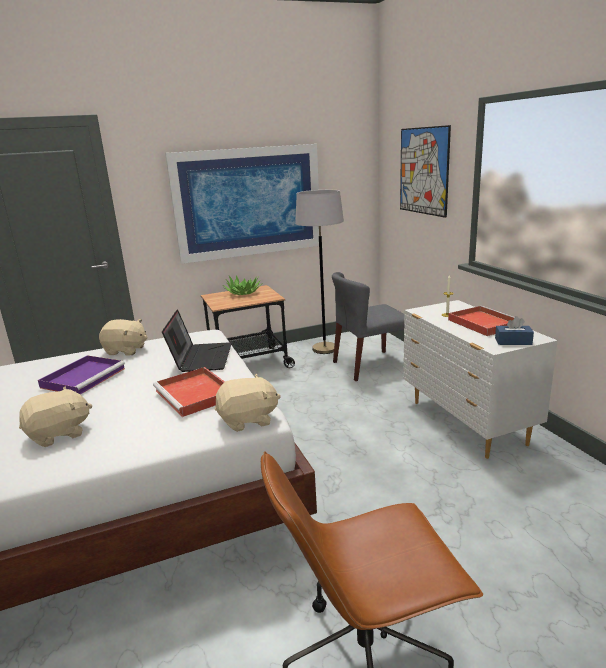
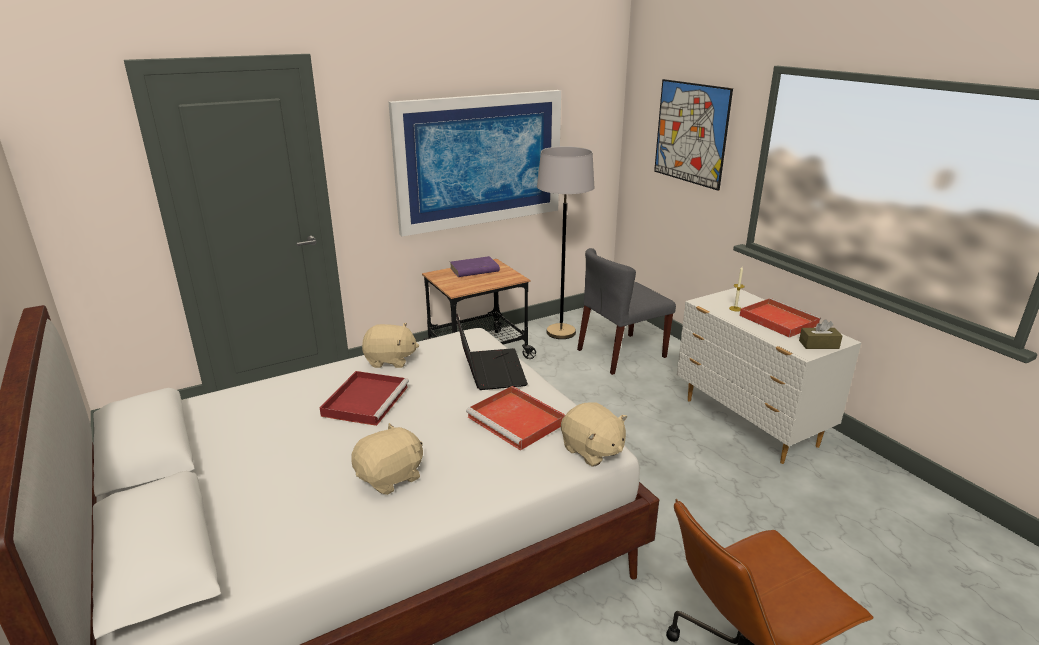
camera: 10 degrees left, 5 degrees up
(84, 377) = (366, 400): purple tray -> red tray
(243, 292) = (474, 270): potted plant -> purple book
(248, 420) = (592, 450): beige plush toy -> beige plush toy turned 75 degrees clockwise
(513, 341) = (818, 344): blue tissue box -> brown tissue box

